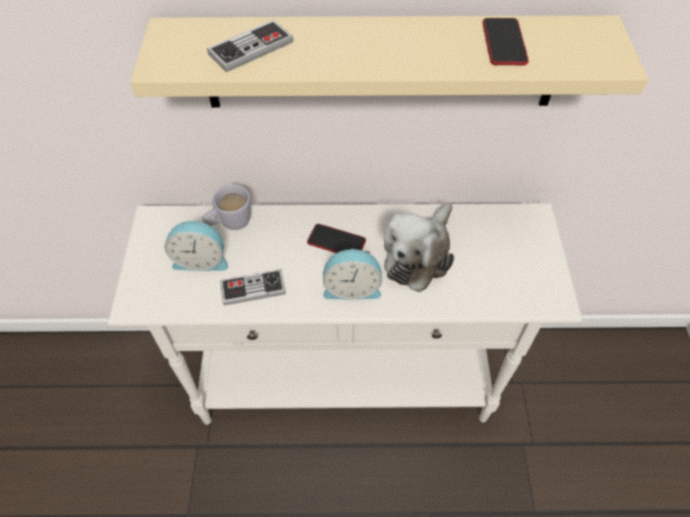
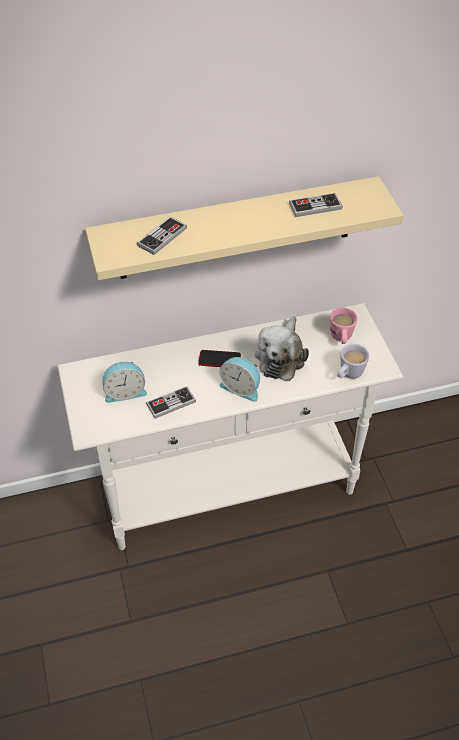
camera: 15 degrees left, 5 degrees down
(230, 224) = (136, 363): white mug -> white mug (348, 375)
(352, 287) = (241, 388): alarm clock -> alarm clock turned 45 degrees clockwise
(504, 43) = (315, 206): phone -> game controller
(507, 247) = (341, 339): none -> pink mug

